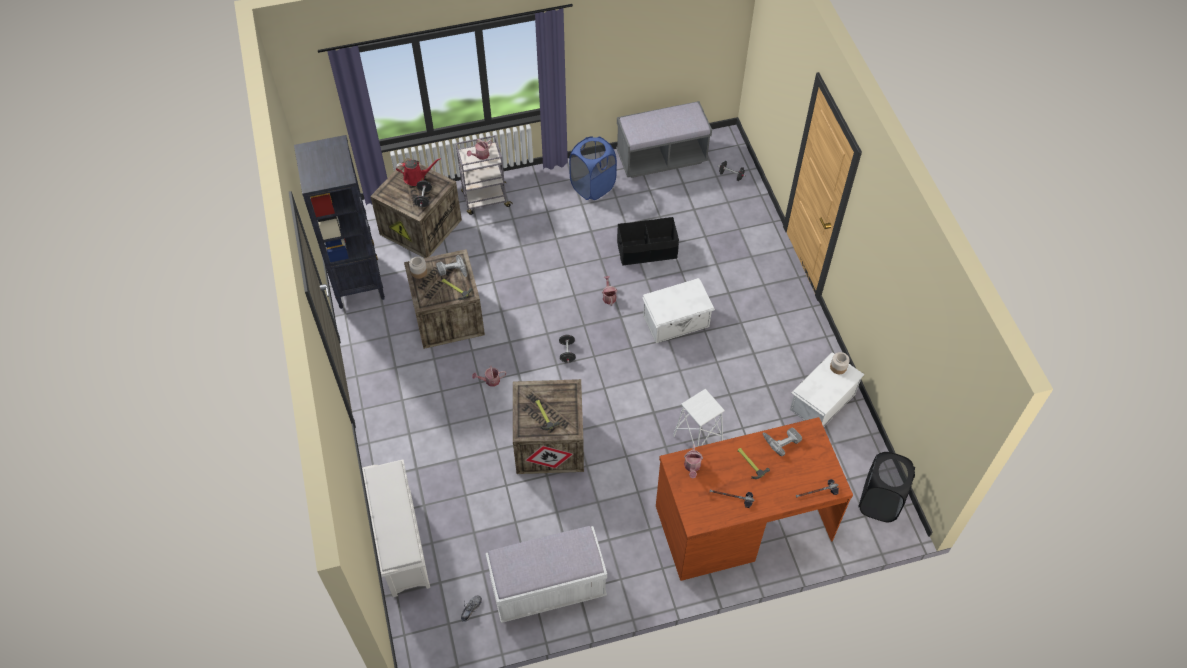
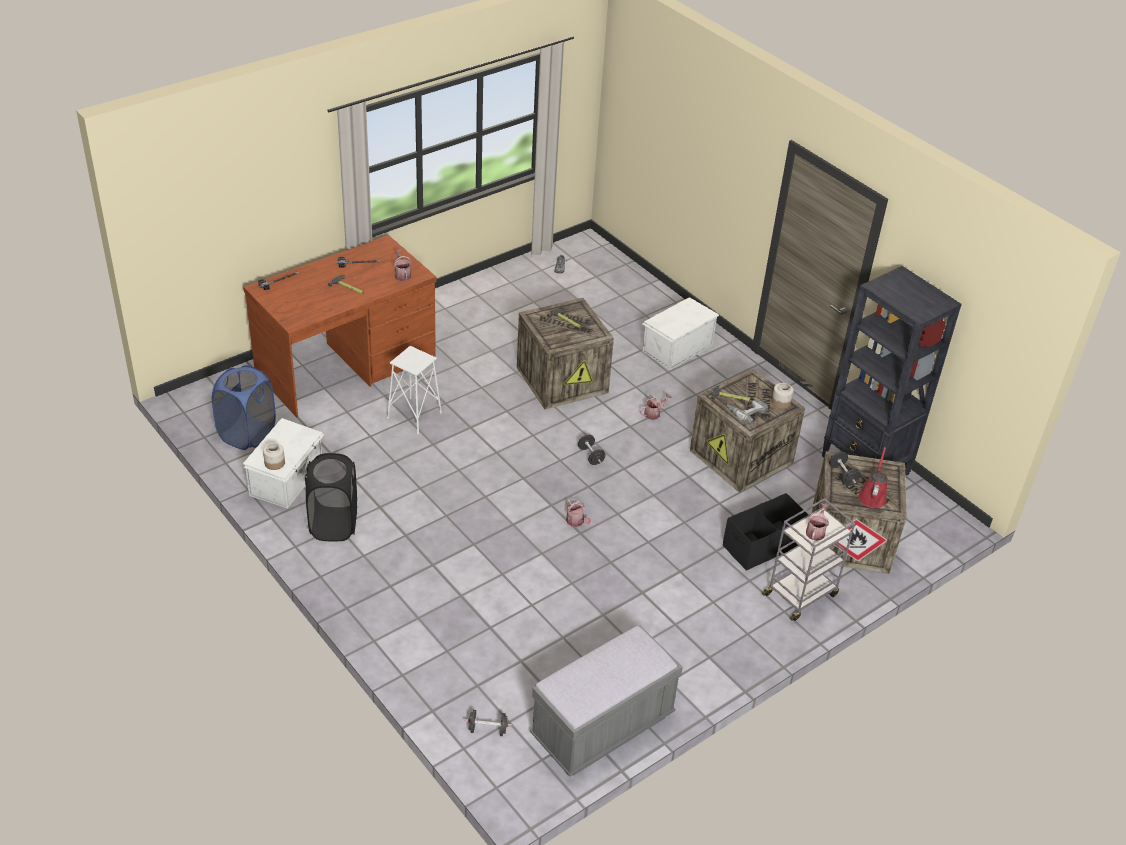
camera: 155 degrees right, 15 degrees down
(401, 542) = (646, 291): white shoe rack -> none
(416, 178) = (872, 496): red watering can -> red watering can turned 135 degrees clockwise
(548, 588) = (504, 291): white bench -> none
(593, 186) = (675, 653): blue laundry basket -> blue laundry basket (247, 434)
(647, 251) = (557, 587): black storage box -> black storage box (763, 545)
(676, 322) = (483, 516): white storage box -> white storage box (676, 348)
(781, 439) = (322, 309): power drill -> none
(879, 502) = (210, 409): black laundry basket -> black laundry basket (334, 524)

